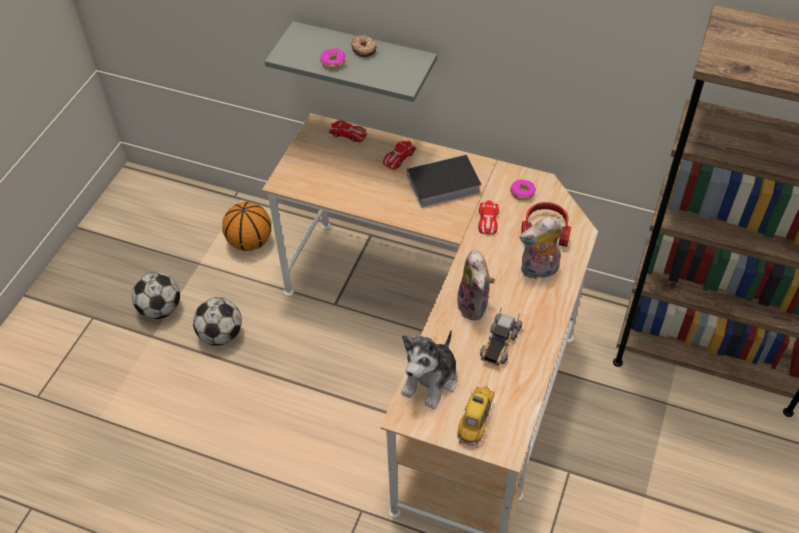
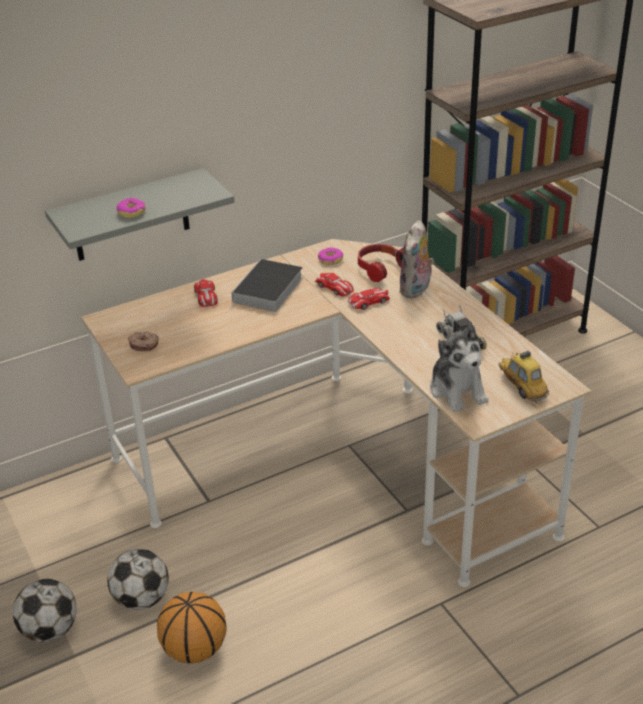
camera: 50 degrees left, 15 degrees down
(250, 241) = (62, 518): basketball -> basketball (195, 648)
(348, 134) = (139, 308): toy car -> toy car (369, 302)
(364, 49) = (142, 193): donut -> donut (144, 344)
(475, 306) = (411, 334): plush toy -> none

